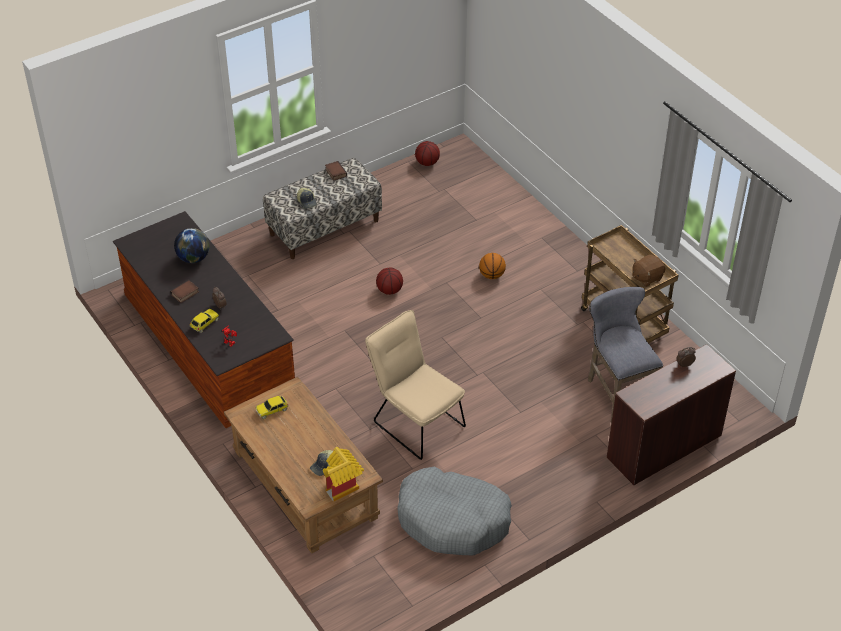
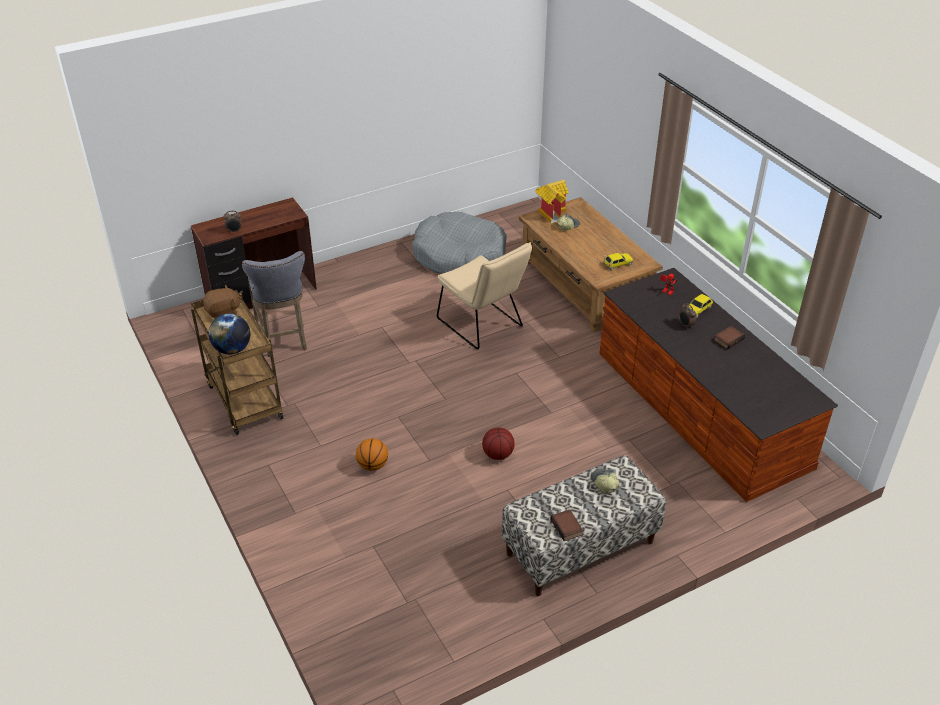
camera: 175 degrees left, 5 degrees down
(193, 258) = (730, 377): globe -> globe (232, 349)
(427, 163) = (424, 656): basketball -> none

